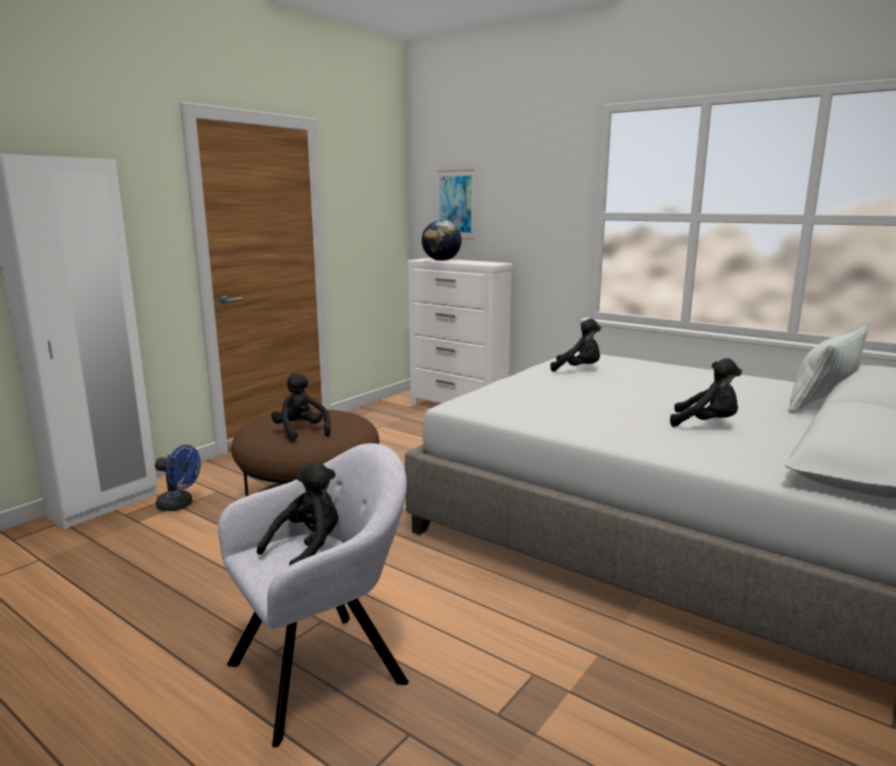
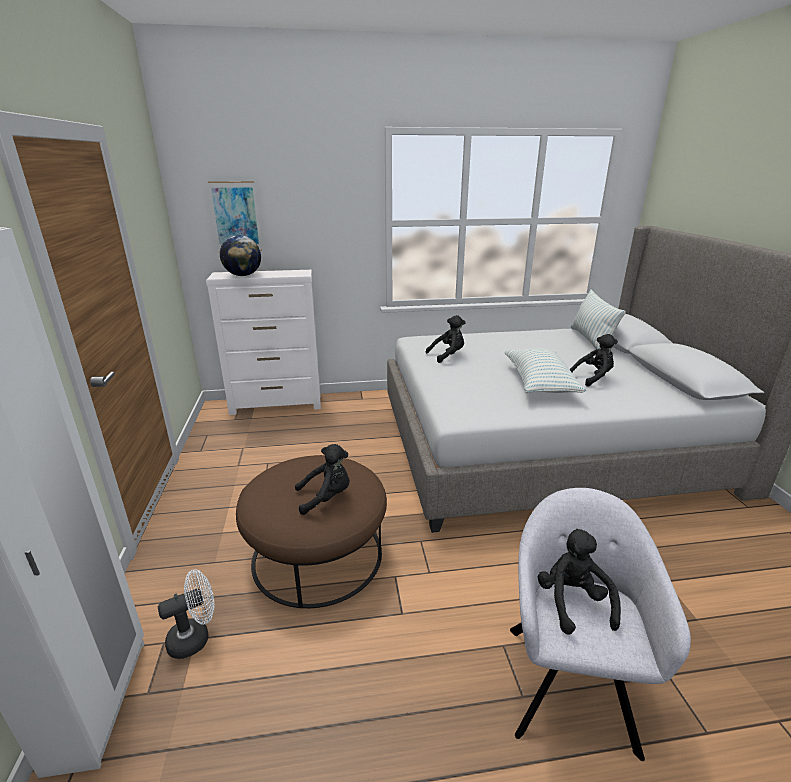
camera: 45 degrees left, 10 degrees up
(180, 505) = (195, 637): blue fan -> white fan
(301, 432) = (326, 497): black plush toy -> black plush toy turned 150 degrees clockwise
(618, 409) = (539, 383): none -> pillow

